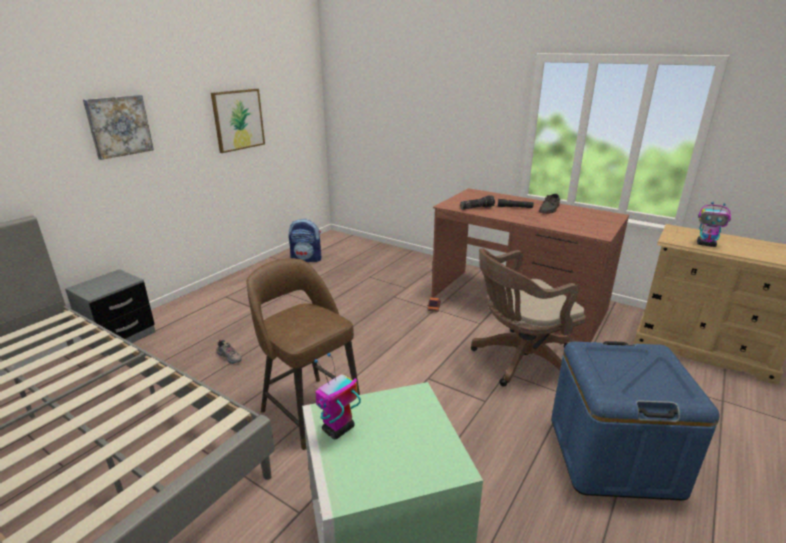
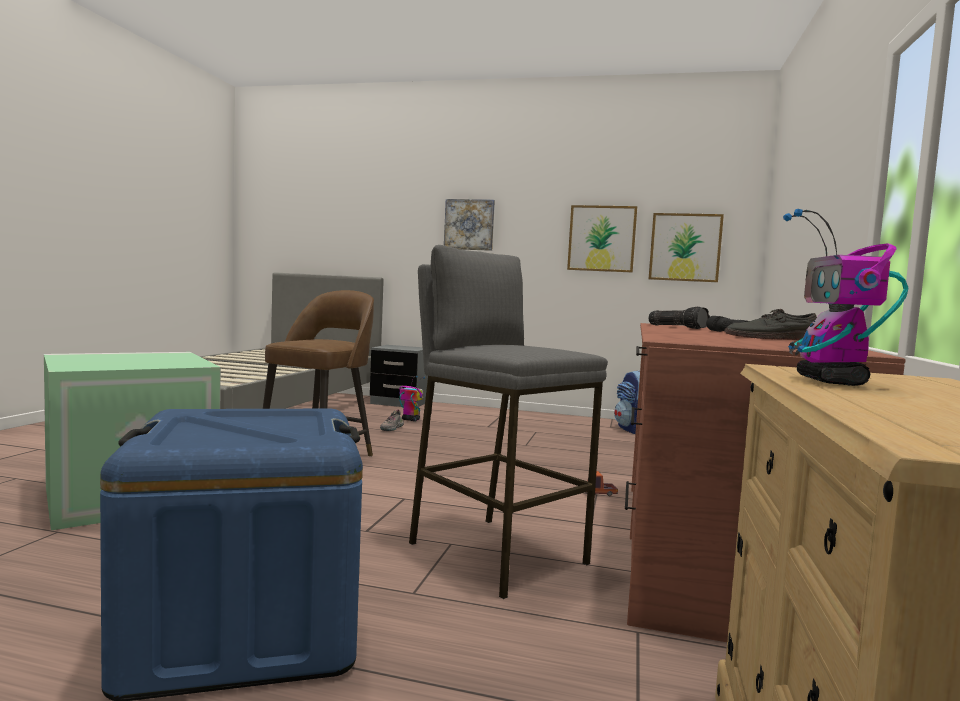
camera: 70 degrees right, 20 degrees down
(288, 117) = (685, 247): none -> picture
(338, 429) = (150, 354): toy robot -> toy robot (410, 420)
(519, 360) = (496, 553): brown office chair -> grey stool

